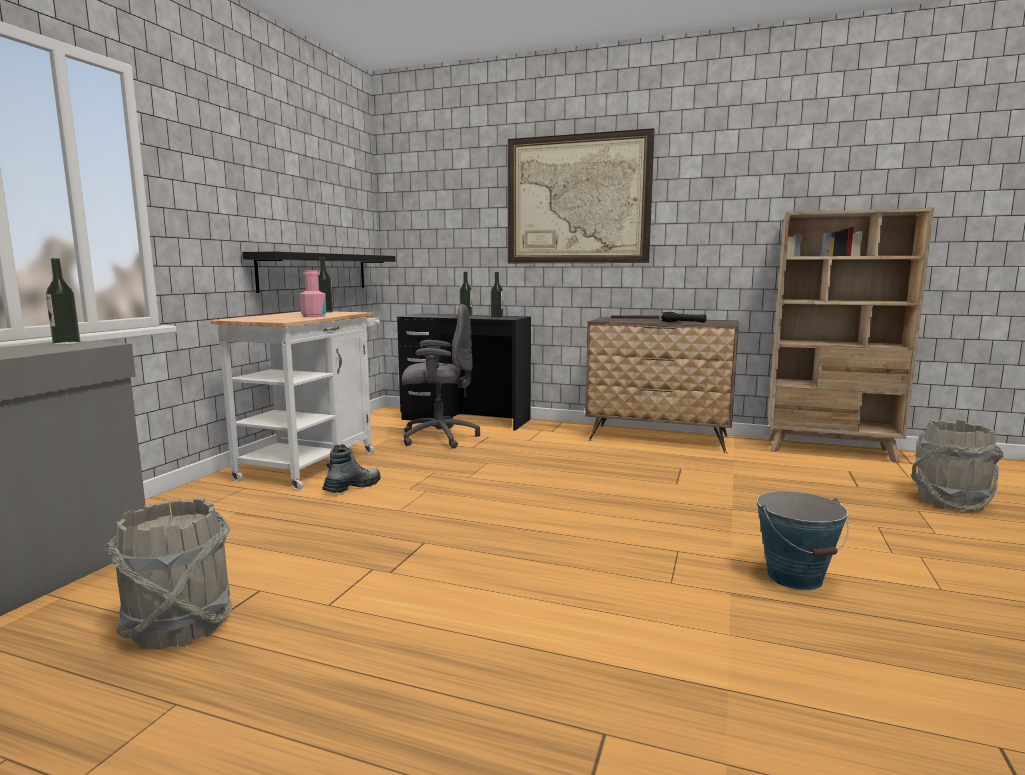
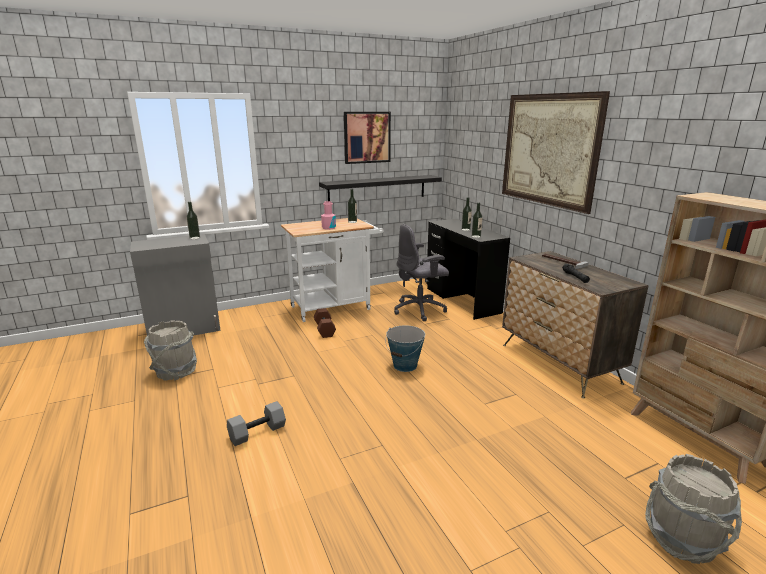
camera: 45 degrees right, 10 degrees up
(298, 187) = (367, 137): none -> picture
(352, 487) = (324, 329): boot -> brown dumbbell
(438, 437) = (420, 310): grey office chair -> grey office chair turned 120 degrees clockwise
(523, 615) = (257, 433): none -> grey dumbbell
(795, 577) = (403, 499): bucket -> bucket (405, 365)

